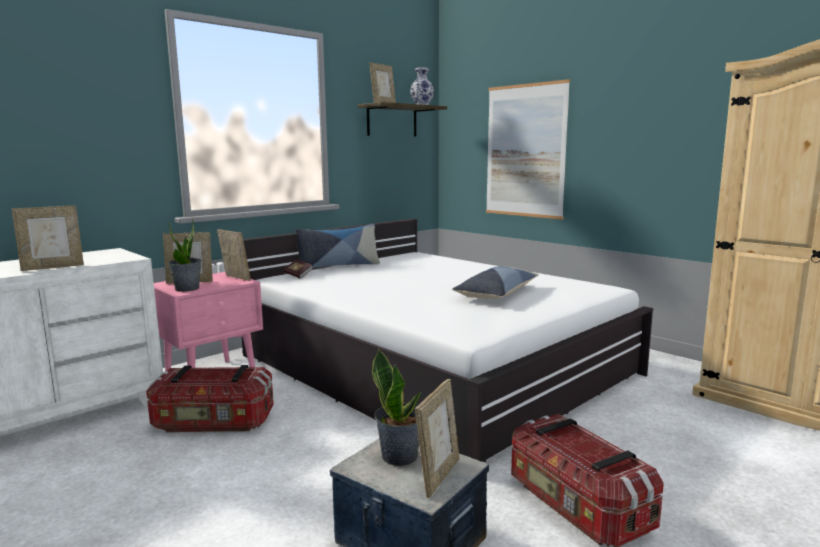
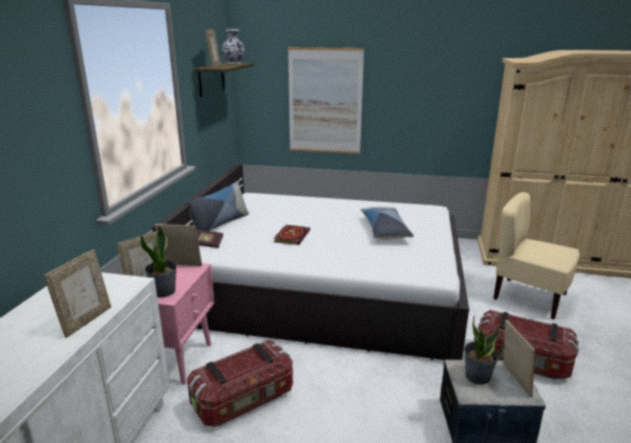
camera: 35 degrees left, 10 degrees up
(383, 282) = (291, 236): none -> book
(714, 447) = (529, 297): none -> beige chair

